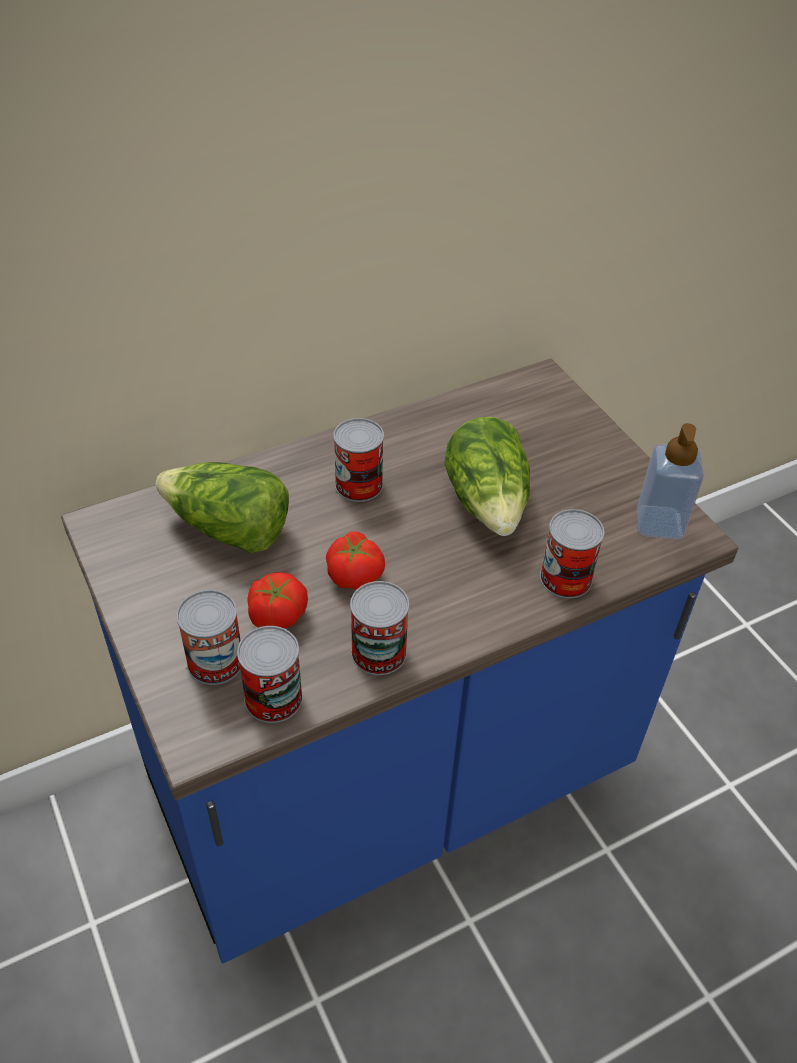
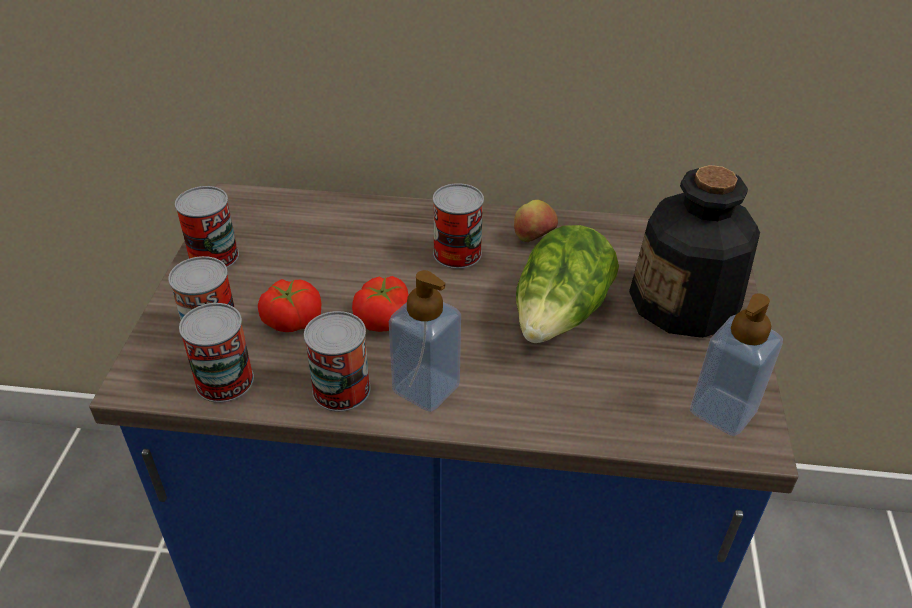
camera: 35 degrees right, 5 degrees down
(229, 529) = (320, 242): lettuce -> none
(409, 443) = (533, 239): none -> apple
(443, 615) = (426, 388): none -> soap dispenser
(565, 578) = (573, 413): can -> can (214, 256)
(567, 447) = (685, 303): none -> bottle

